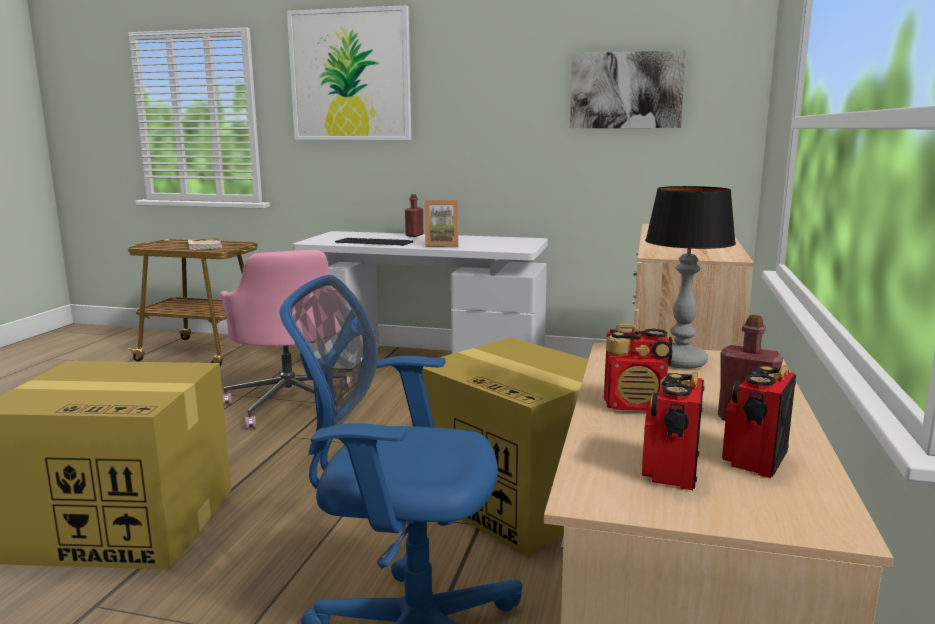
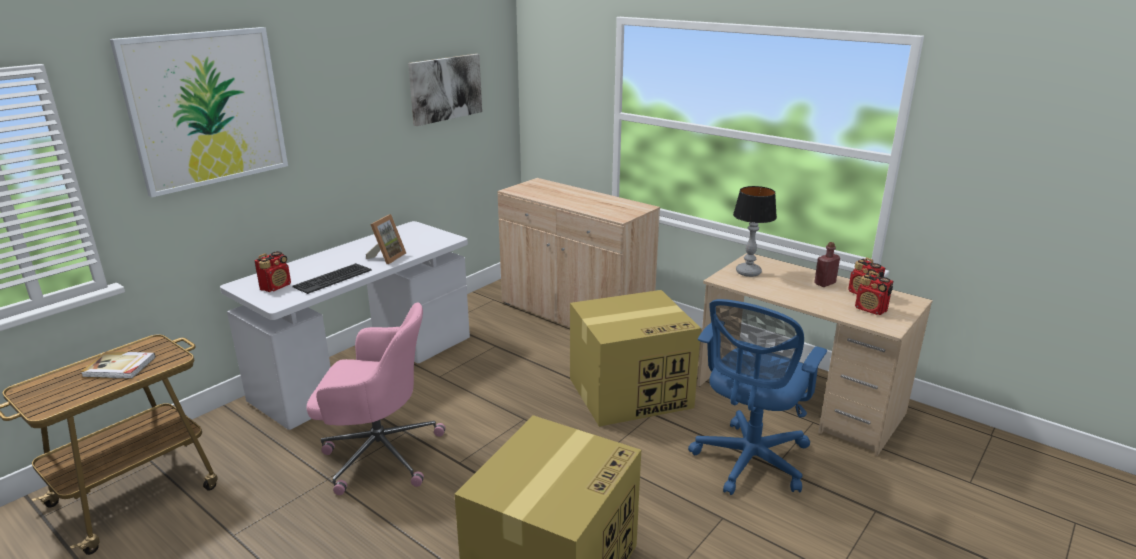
camera: 65 degrees left, 10 degrees up
(414, 235) = (319, 258): red bottle -> none
(635, 405) = (802, 297): radio -> radio (276, 287)

